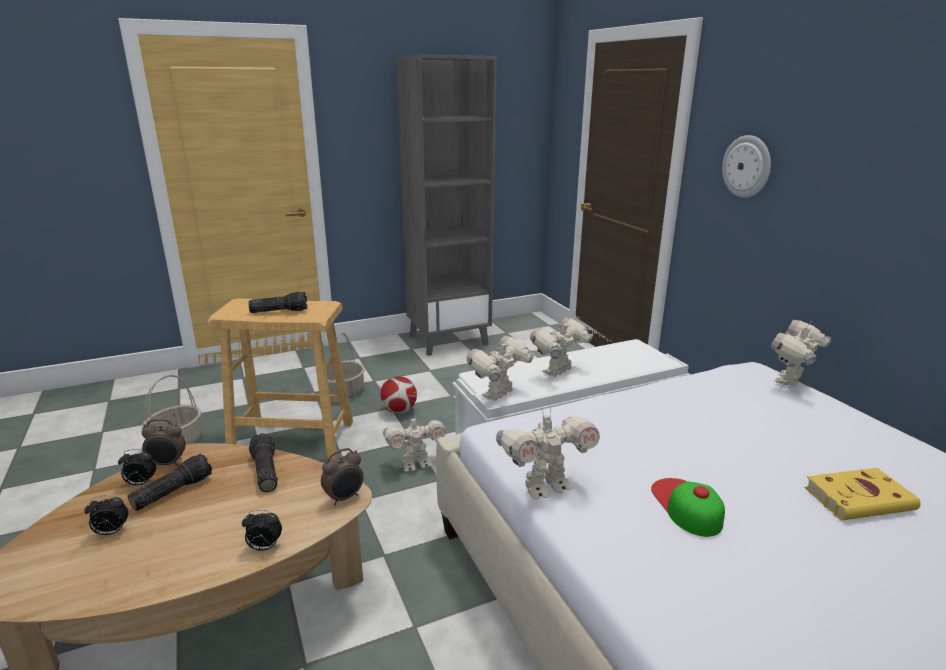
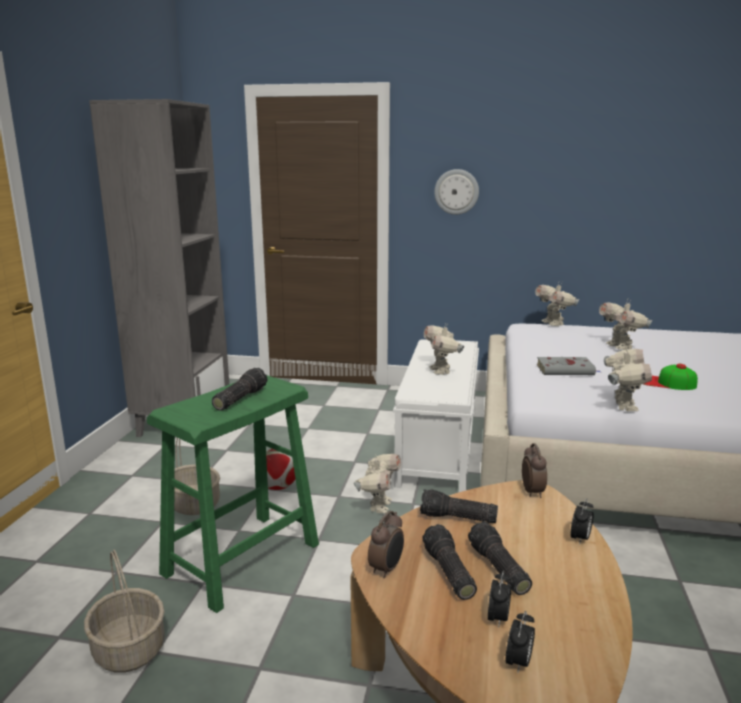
camera: 55 degrees left, 5 degrees down
(141, 483) = (413, 591): alarm clock -> alarm clock (519, 663)
(188, 513) = (497, 568): none -> flashlight
(291, 437) = (241, 559): beige stool -> green stool
(499, 395) = (453, 396): toy robot -> toy robot (620, 347)
(619, 426) = (566, 370): none -> grey book
(861, 499) = (681, 352): yellow book -> none

